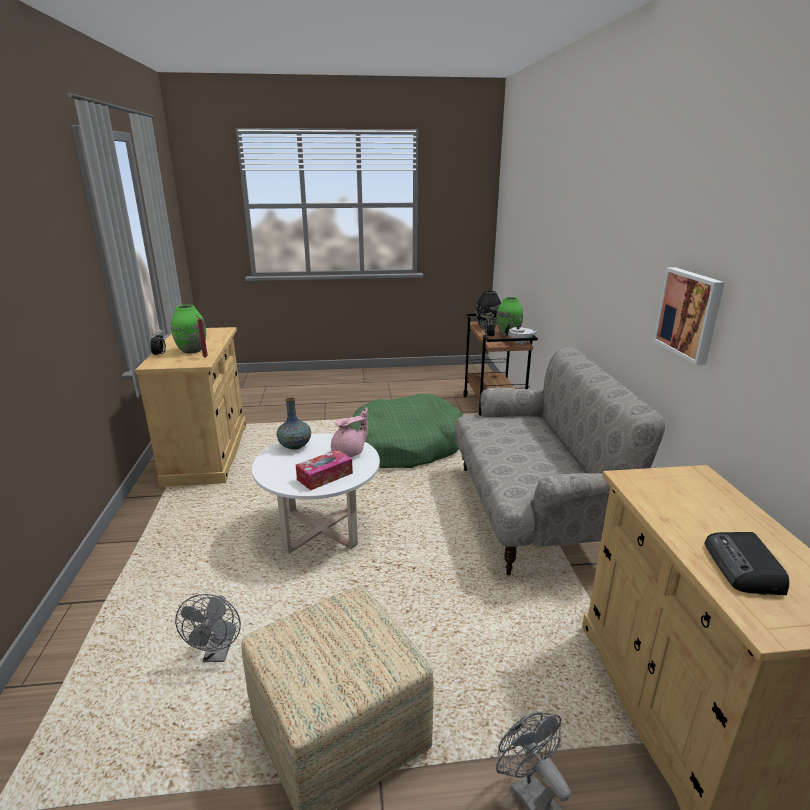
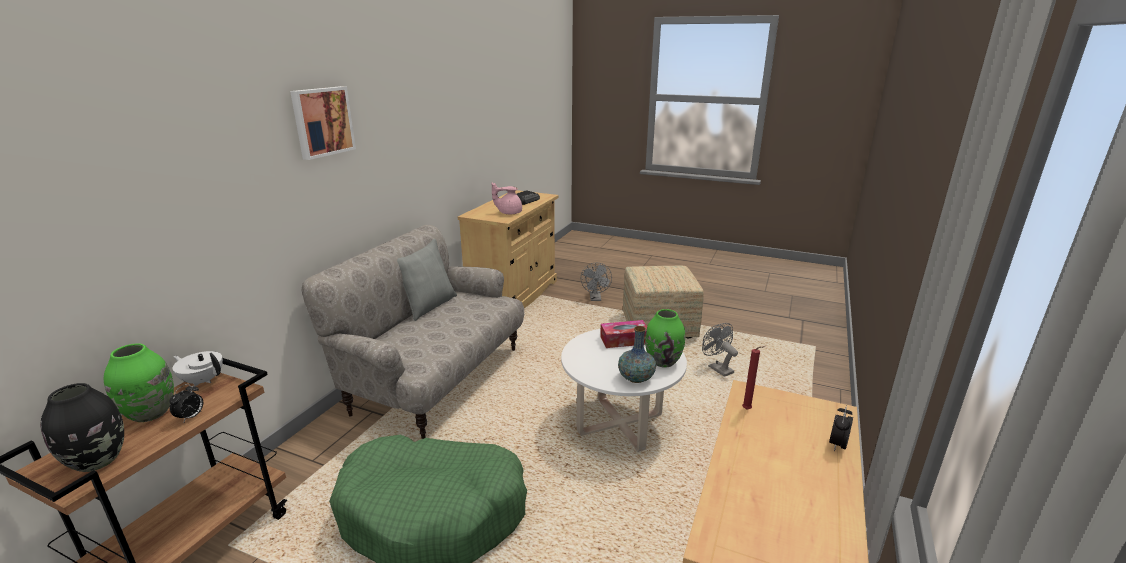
camera: 150 degrees left, 0 degrees up
(192, 351) = (777, 442): green vase -> green vase (663, 361)
(218, 654) = (717, 368): grey fan -> grey fan turned 60 degrees counterclockwise
(349, 453) = (588, 355): pink teapot -> pink teapot (509, 213)
(575, 465) = (428, 305): none -> grey pillow
(690, 314) = (415, 154): picture -> picture (322, 121)

